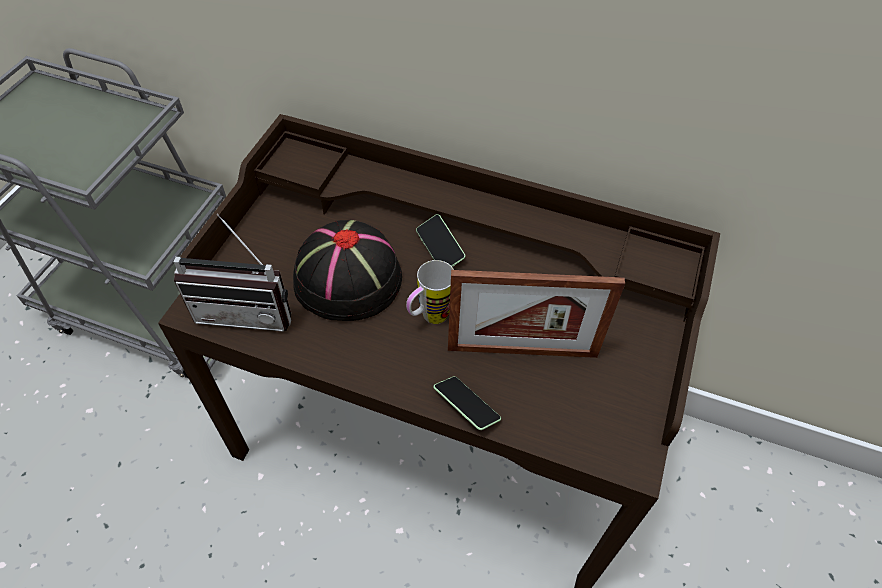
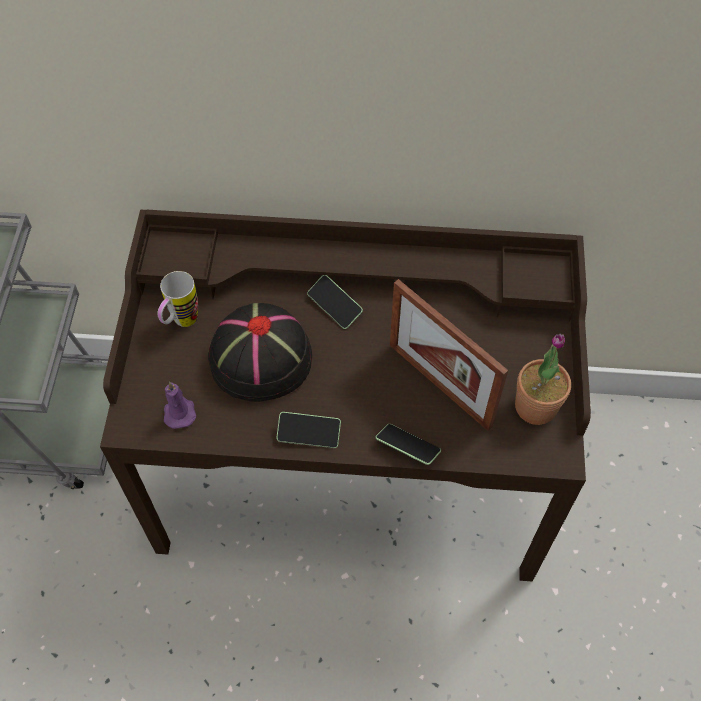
camera: 15 degrees left, 5 degrees up
(248, 310) = (179, 412): radio -> purple candle
(367, 365) = (309, 434): none -> phone
(428, 318) = (348, 376): mug -> mug (181, 323)
(522, 351) = (439, 385): picture frame -> picture frame turned 60 degrees clockwise
(622, 400) = (535, 406): none -> potted plant

